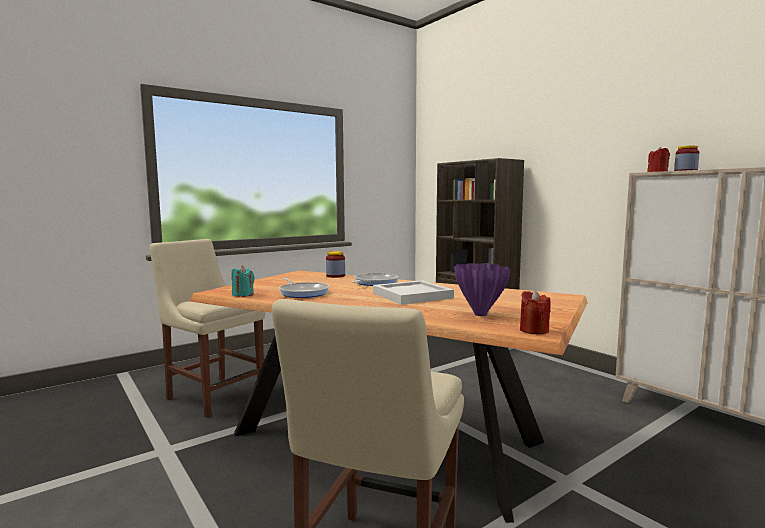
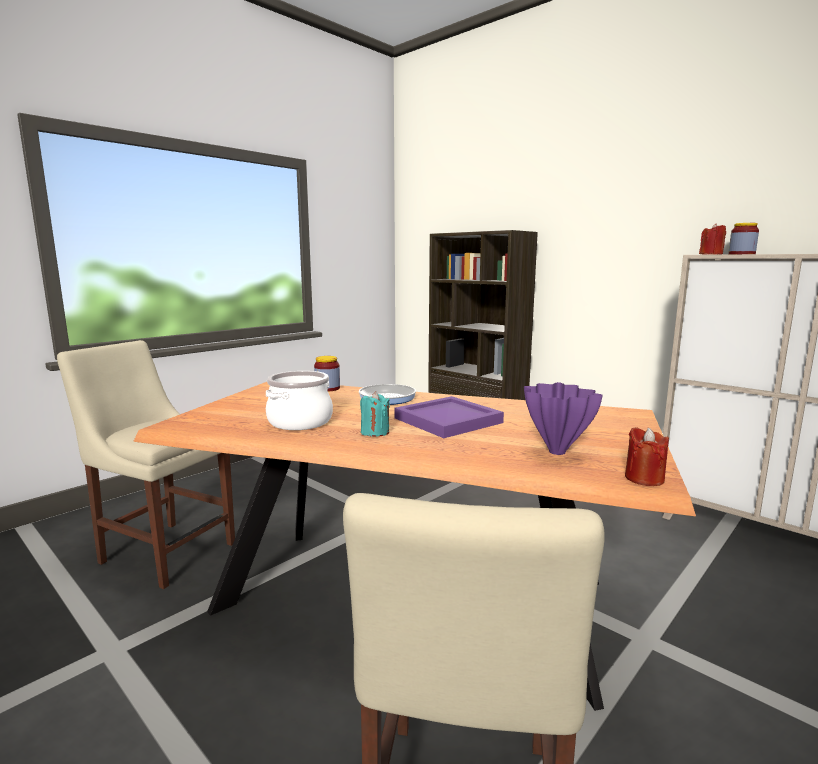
camera: 10 degrees left, 5 degrees up
(243, 294) = (215, 430): turquoise candle -> turquoise candle (375, 432)
(303, 292) = (299, 422): frying pan -> cooking pot
(413, 295) = (449, 420): white tray -> purple tray

